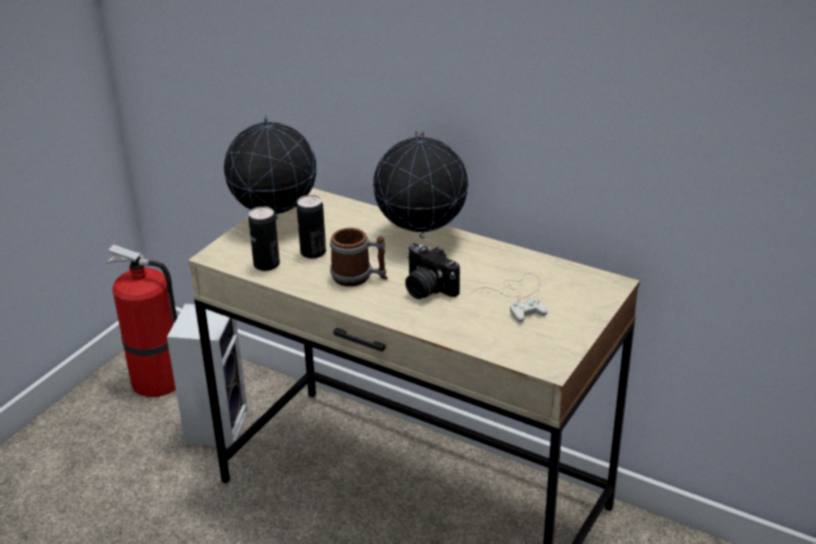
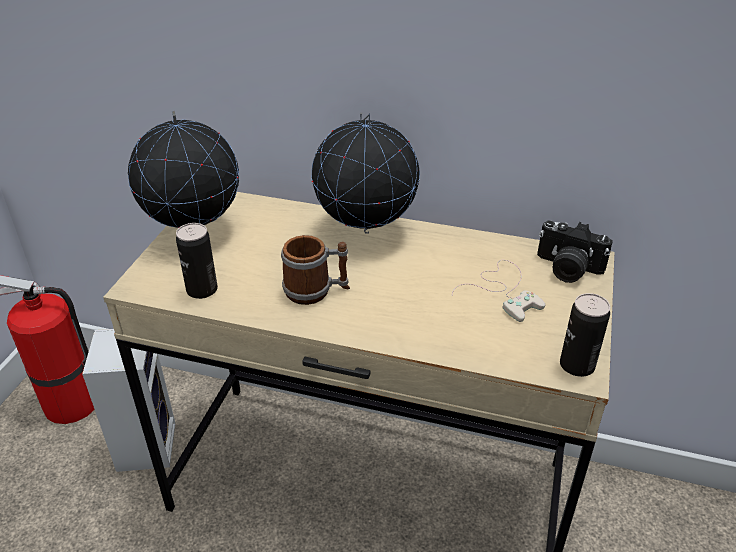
camera: 15 degrees left, 5 degrees up
(313, 252) = (252, 267): can -> can (577, 365)
(426, 289) = (398, 294): camera -> camera (567, 269)

